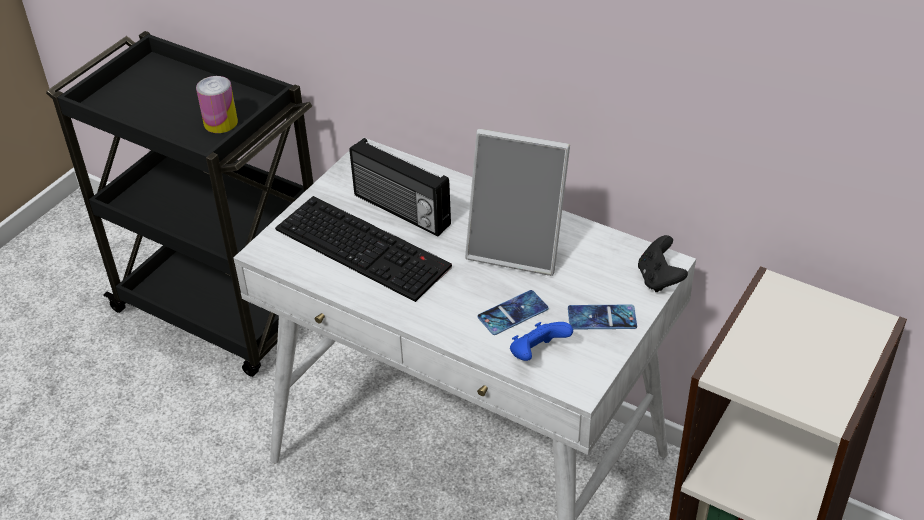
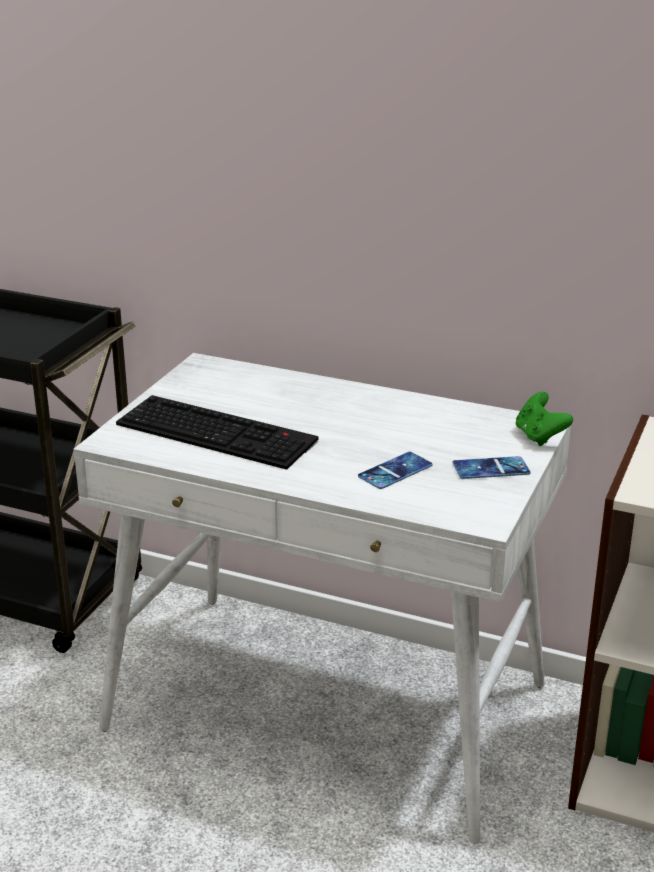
camera: 10 degrees left, 15 degrees down
(220, 123) = (36, 345): can -> none
(400, 211) = (249, 403): radio -> none
(518, 247) = (384, 422): picture frame -> none
(537, 354) = (432, 500): blue game controller -> none
(659, 279) = (539, 436): black game controller -> green game controller

